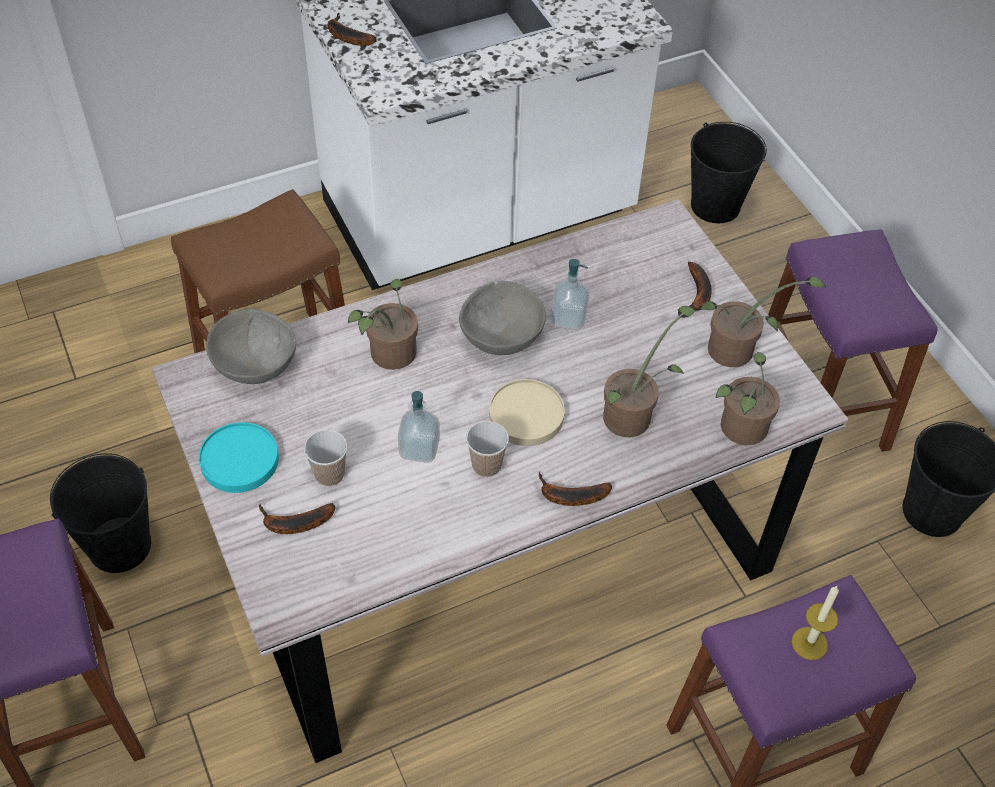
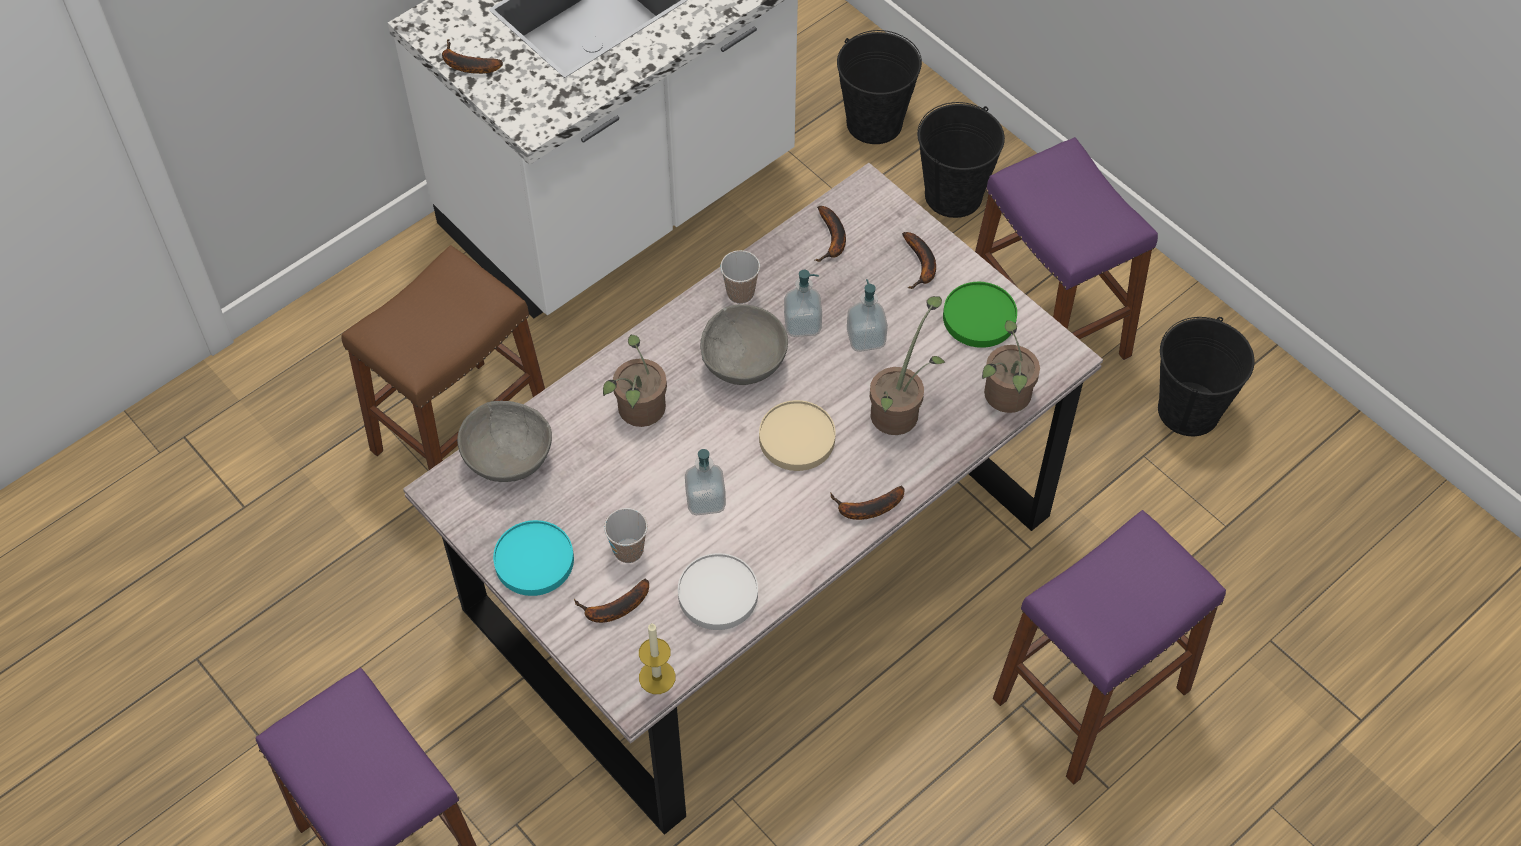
camera: 15 degrees left, 5 degrees up
(120, 546) = (374, 675): black bucket -> black bucket (954, 195)
(398, 537) = (718, 594): none -> white plate
(486, 465) = (776, 500): cup -> cup (740, 293)
(622, 253) = (832, 239): none -> banana
(623, 344) = (866, 338): none -> soap dispenser
(737, 352) = (978, 317): potted plant -> green plate
(809, 643) = (1123, 586): candle -> candle (657, 677)

